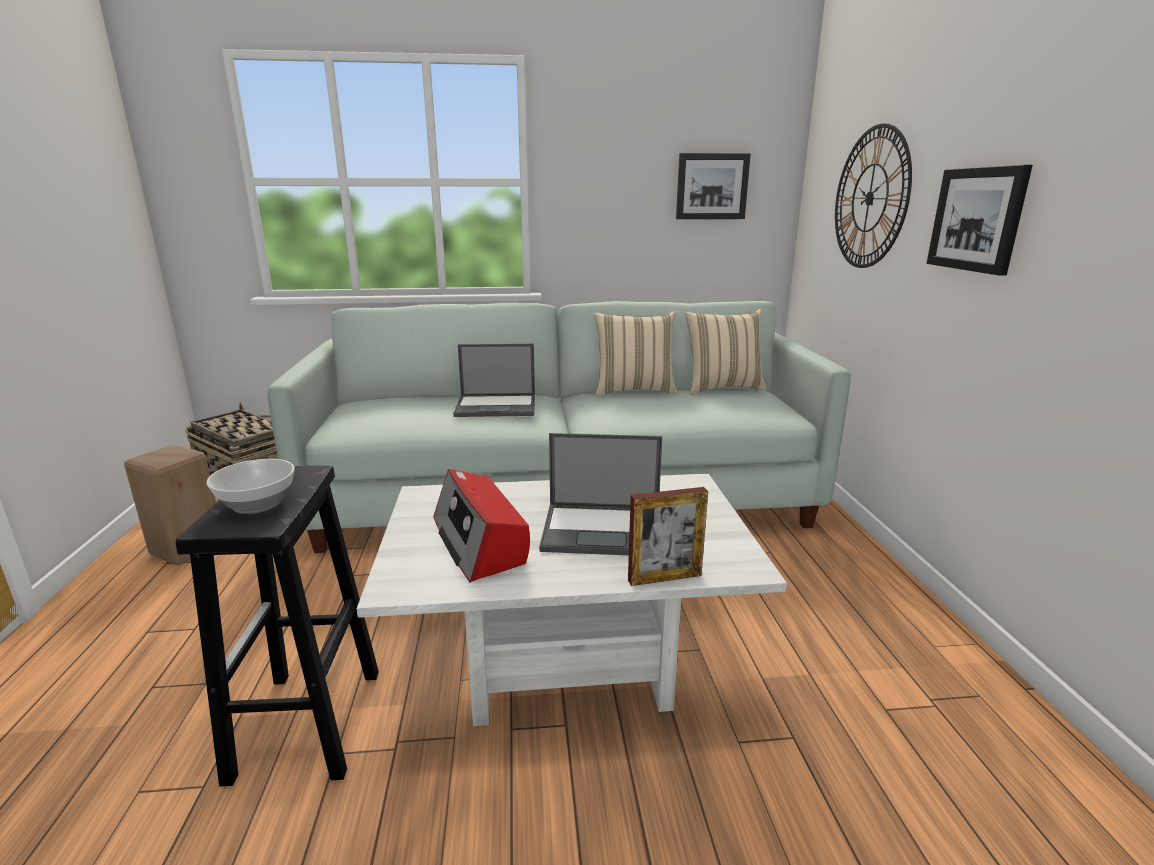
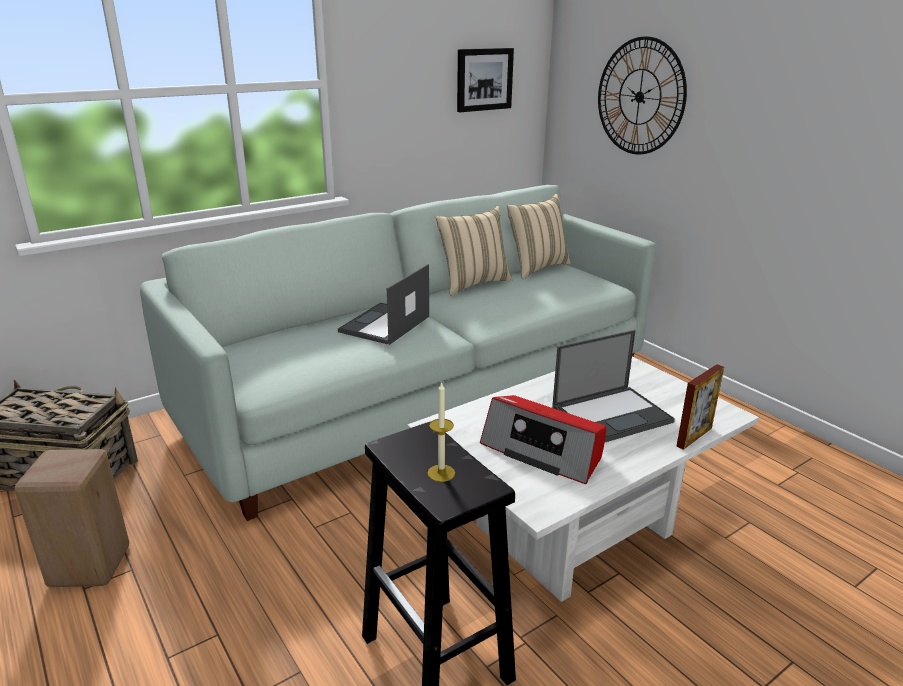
camera: 30 degrees left, 5 degrees up
(256, 504) = (441, 473): bowl -> candle
(497, 406) = (384, 325): laptop -> laptop turned 150 degrees clockwise
(977, 219) = (756, 126): picture -> none

